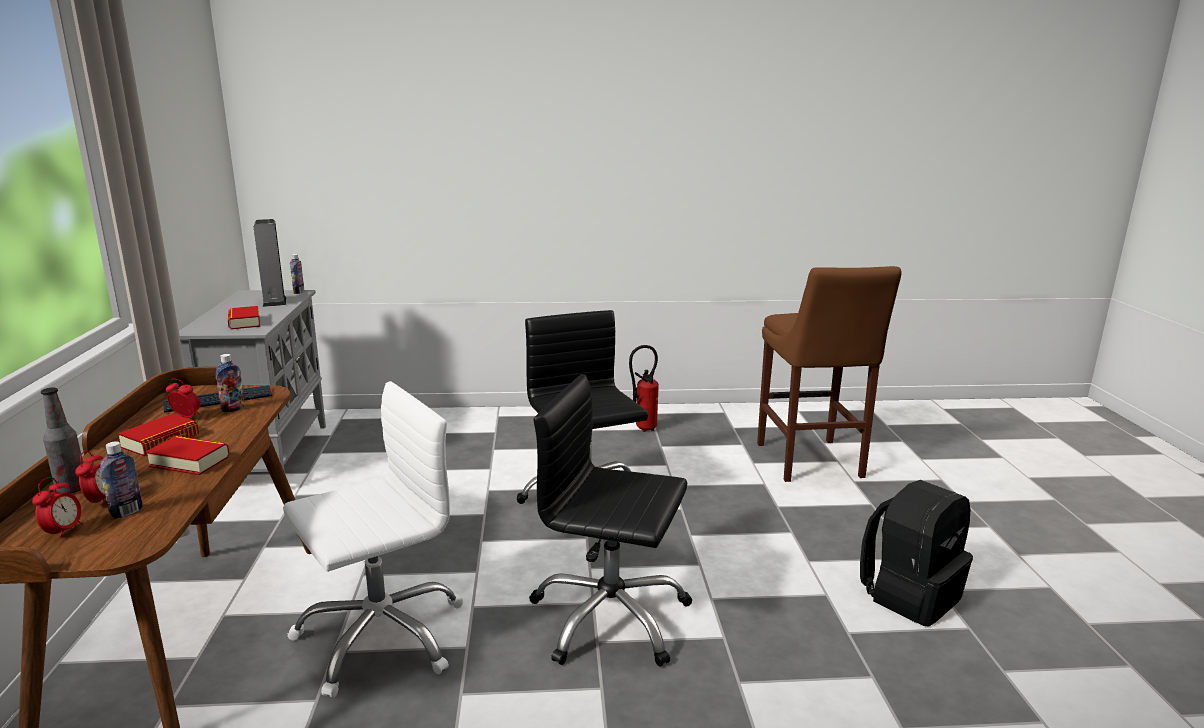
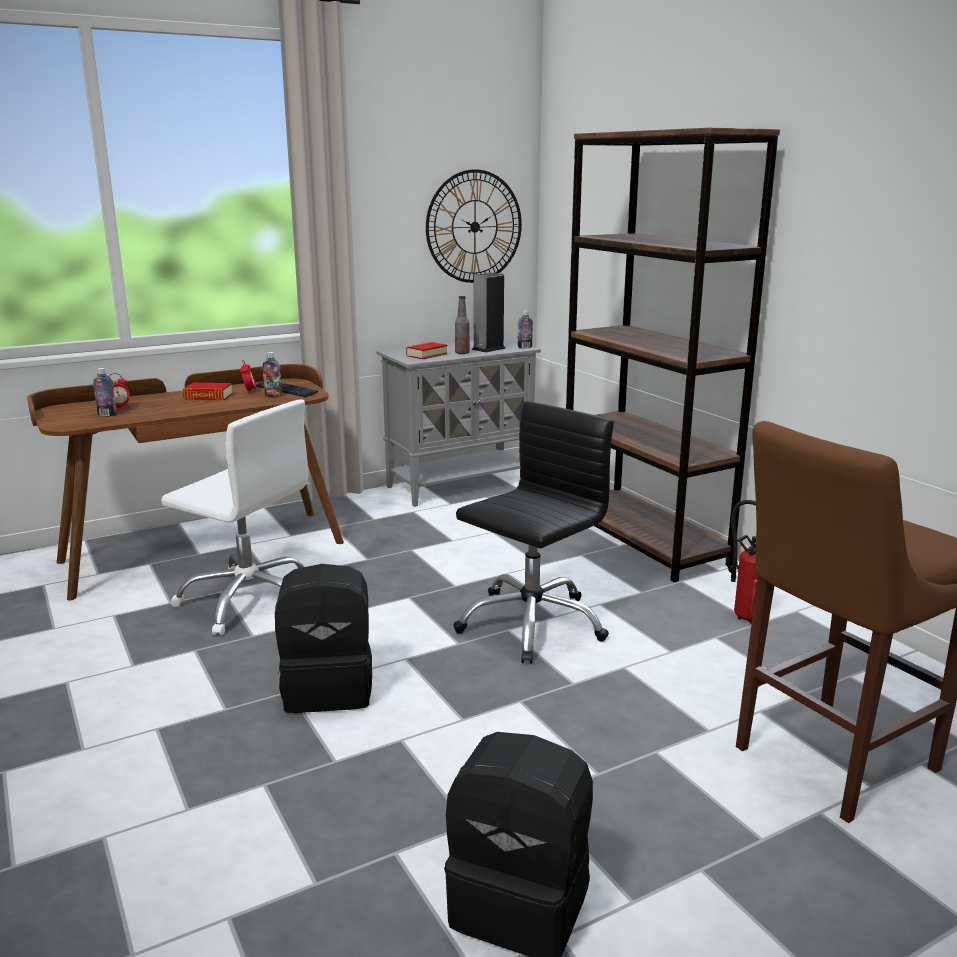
camera: 65 degrees right, 0 degrees up
(63, 532) = (80, 412): alarm clock -> none
(72, 489) = (132, 400): bottle -> bottle (462, 353)
(189, 461) = (181, 408): book -> none
(203, 172) = (474, 227): none -> wall clock
(498, 422) = (643, 540): none -> brown bookcase
(609, 618) = (329, 688): black office chair -> black backpack

